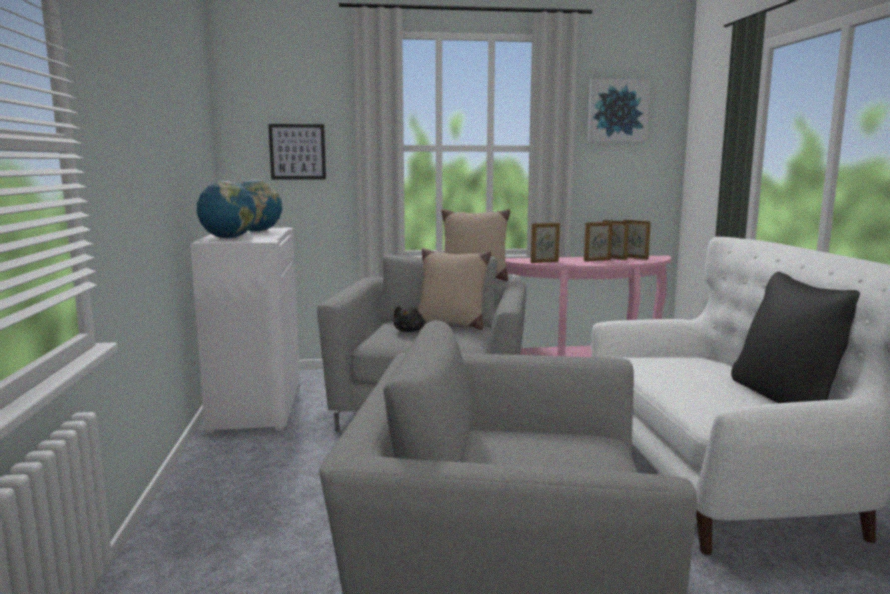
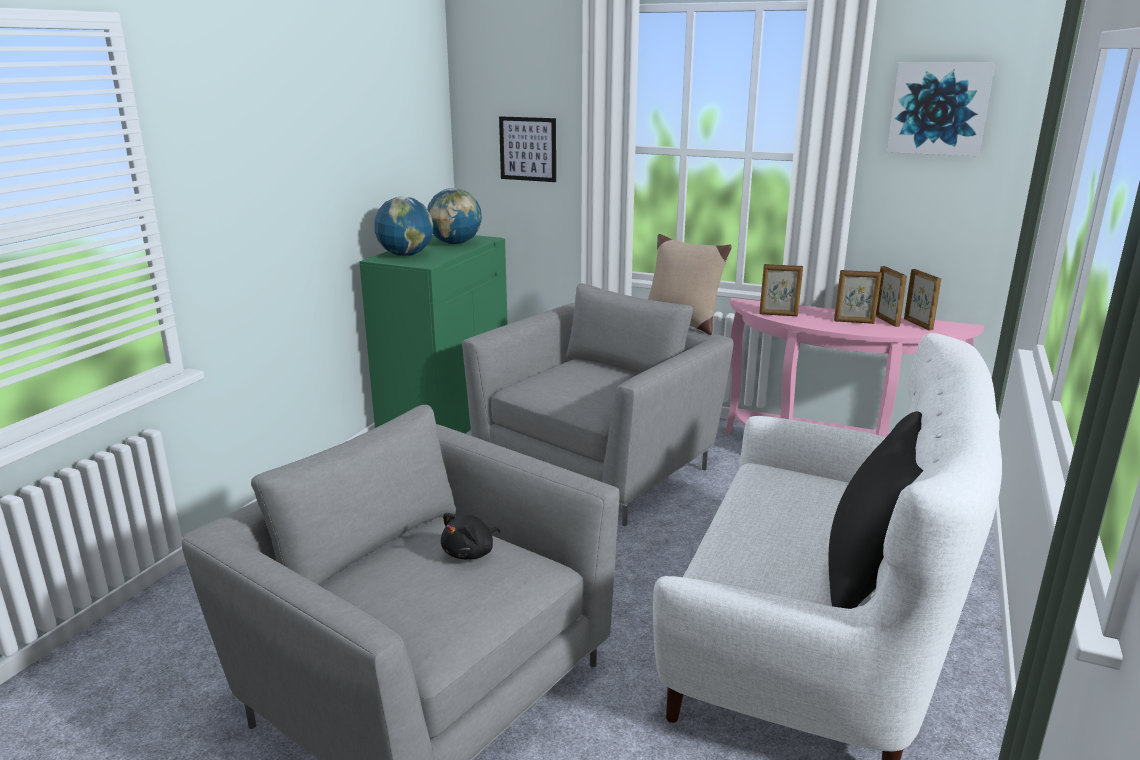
camera: 30 degrees right, 10 degrees up
(255, 405) = (445, 420): white cabinet -> green cabinet
(409, 331) = (567, 379): black plush toy -> black plush toy (470, 553)
(450, 323) = (625, 376): beige pillow -> none

